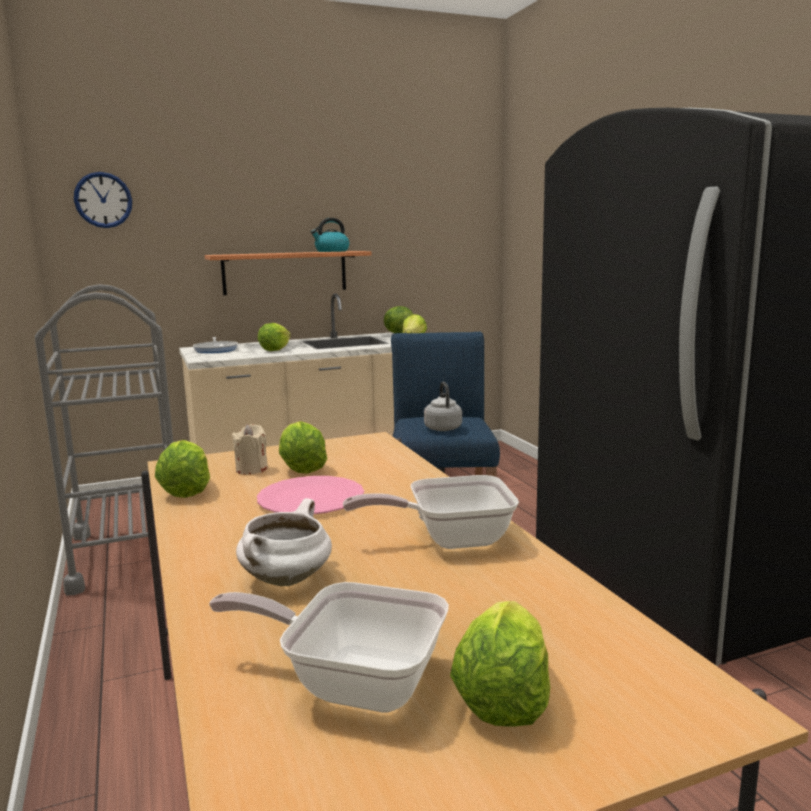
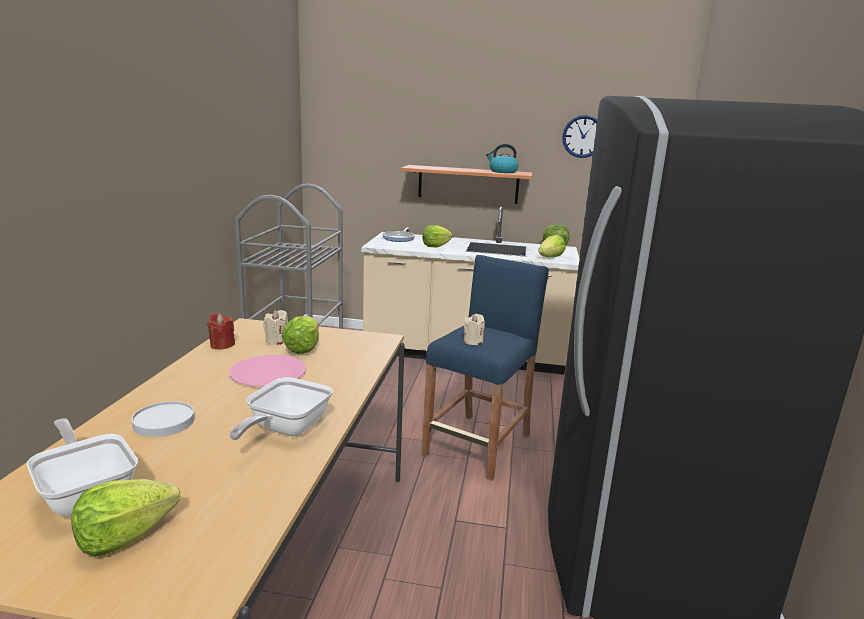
camera: 30 degrees right, 5 degrees up
(103, 200) = (343, 119): wall clock -> wall clock (583, 136)
(186, 490) = (222, 345): lettuce -> red candle
(286, 580) = (163, 422): white cooking pot -> white plate
(442, 428) = (473, 341): grey kettle -> beige candle
(449, 539) = (285, 430): frying pan -> frying pan turned 90 degrees counterclockwise

